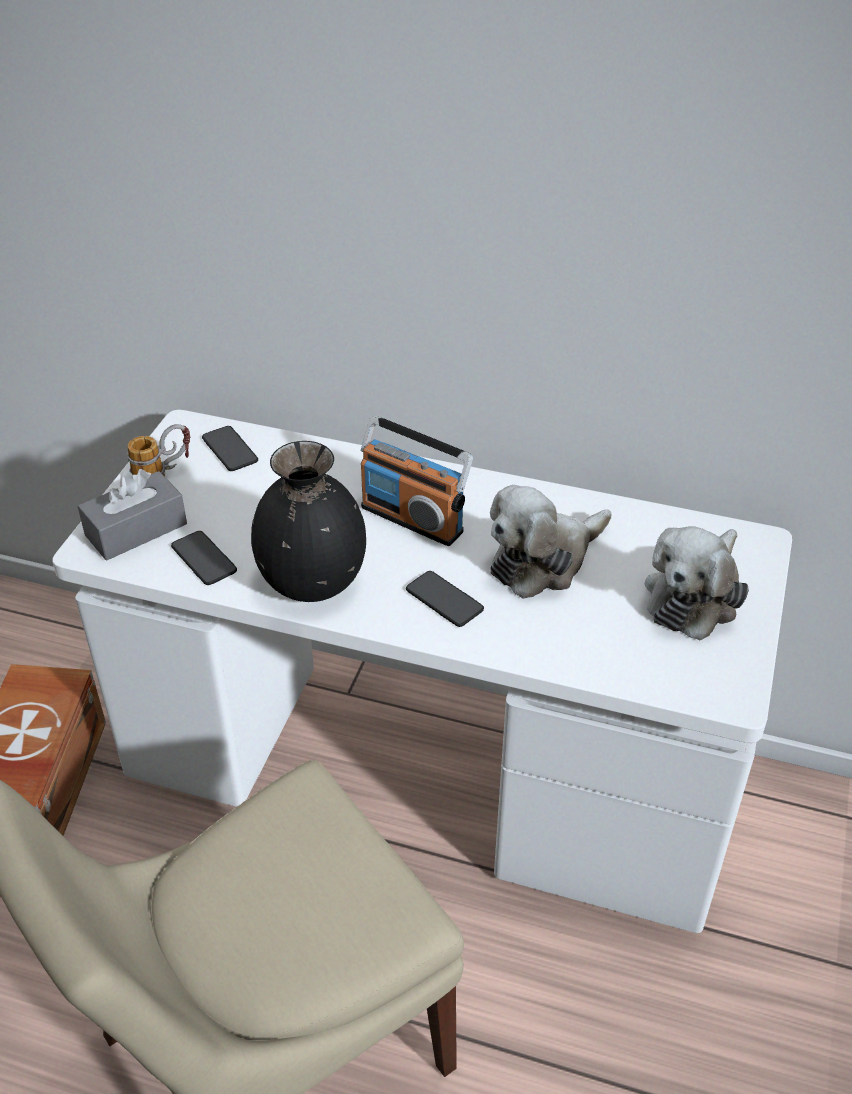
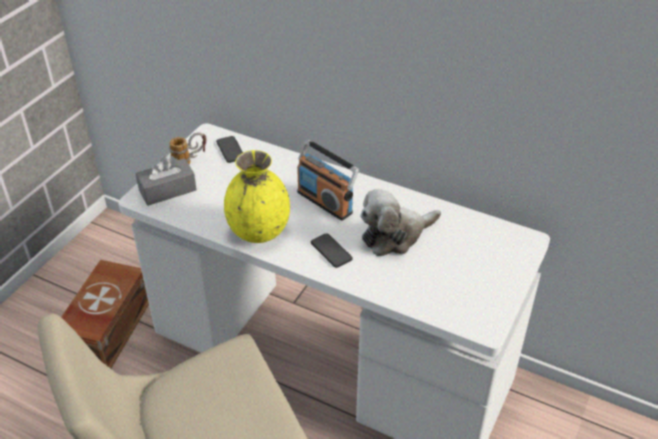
camera: 10 degrees right, 0 degrees up
(204, 559) = (201, 211): phone -> none
(313, 582) = (259, 231): black vase -> yellow vase
(694, 596) = (479, 267): plush toy -> none

